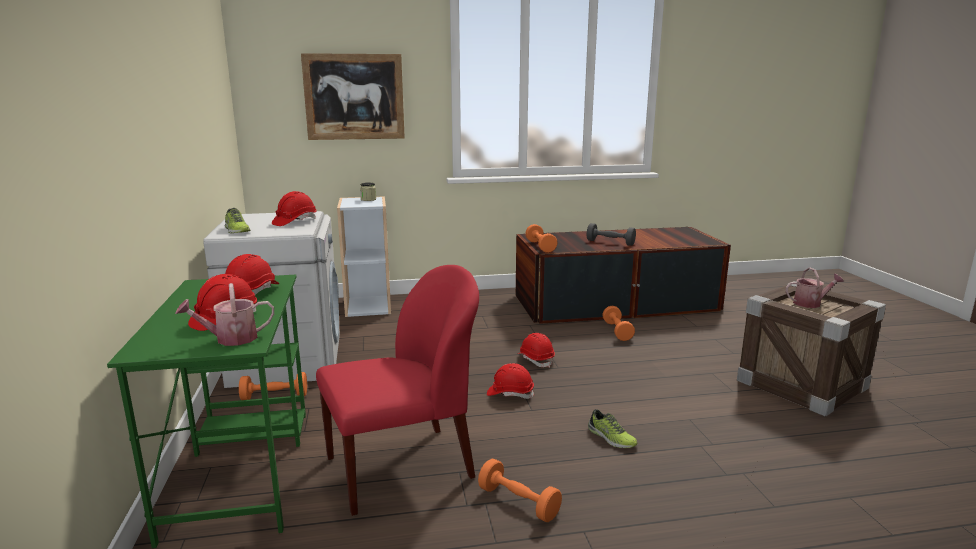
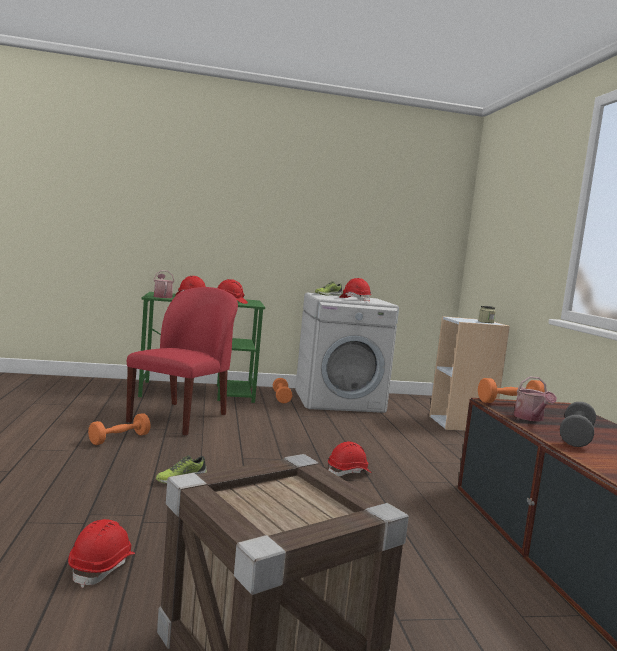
camera: 90 degrees right, 10 degrees down
(354, 97) = (517, 227): picture -> none
(403, 467) = (180, 418): red chair -> red chair turned 135 degrees counterclockwise
(510, 393) = (274, 454): red hard hat -> red hard hat (102, 567)
(617, 331) = (454, 532): orange dumbbell -> none
(810, 303) = (299, 506): watering can -> watering can (530, 418)

